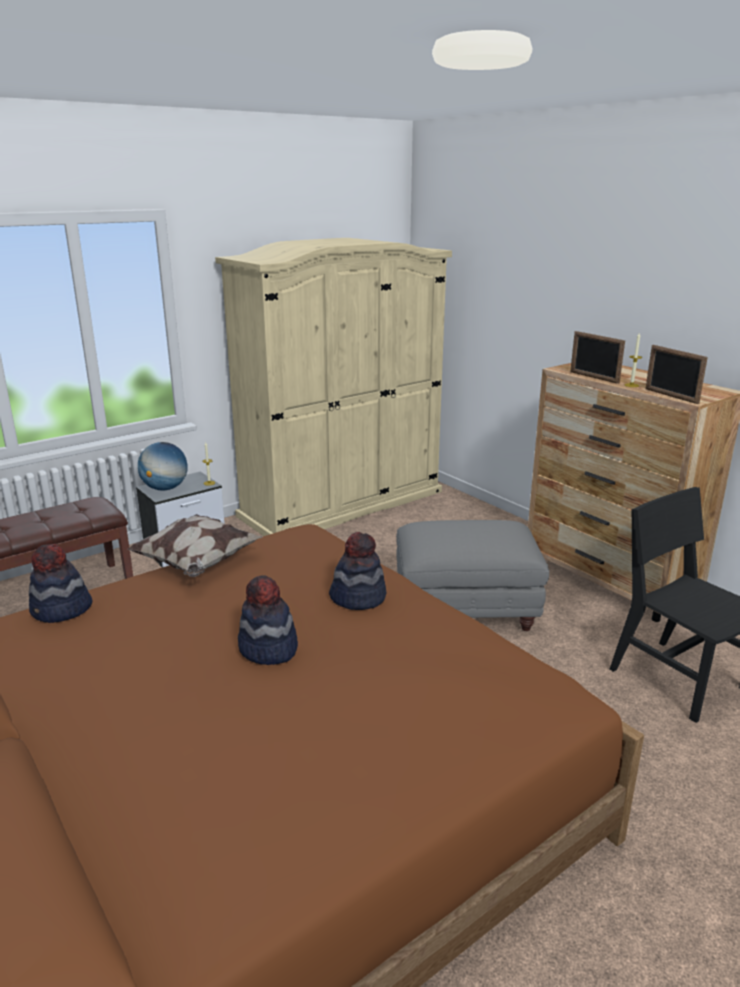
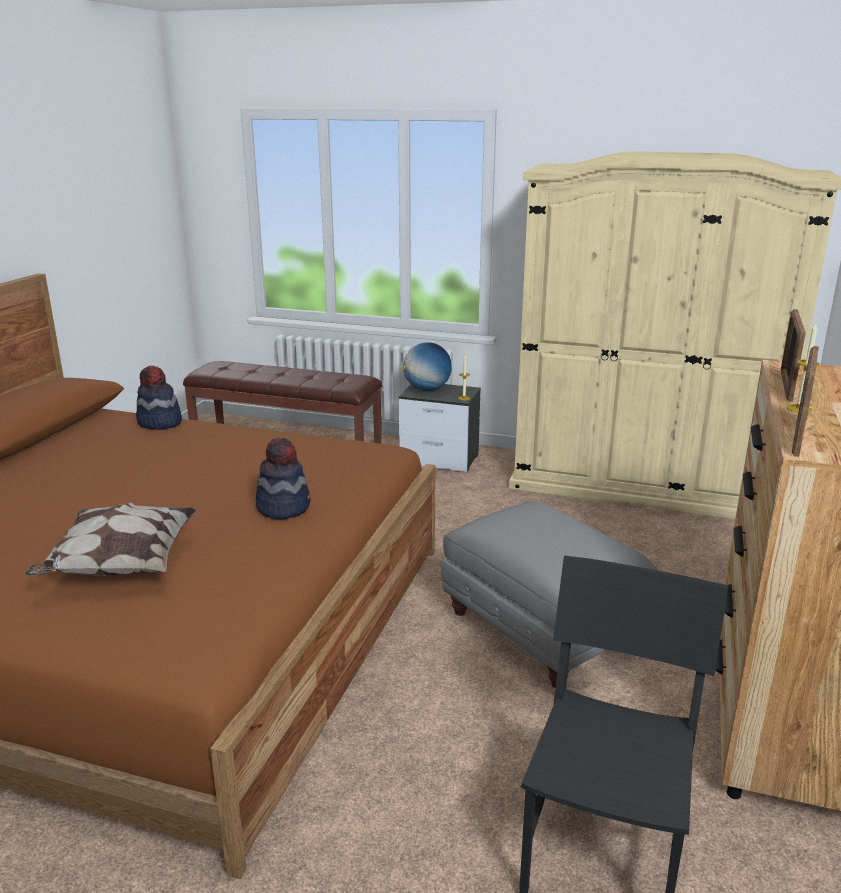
camera: 55 degrees right, 0 degrees up
(197, 564) = (272, 435): pillow -> pillow (120, 566)
(268, 649) = (161, 499): hat -> none

